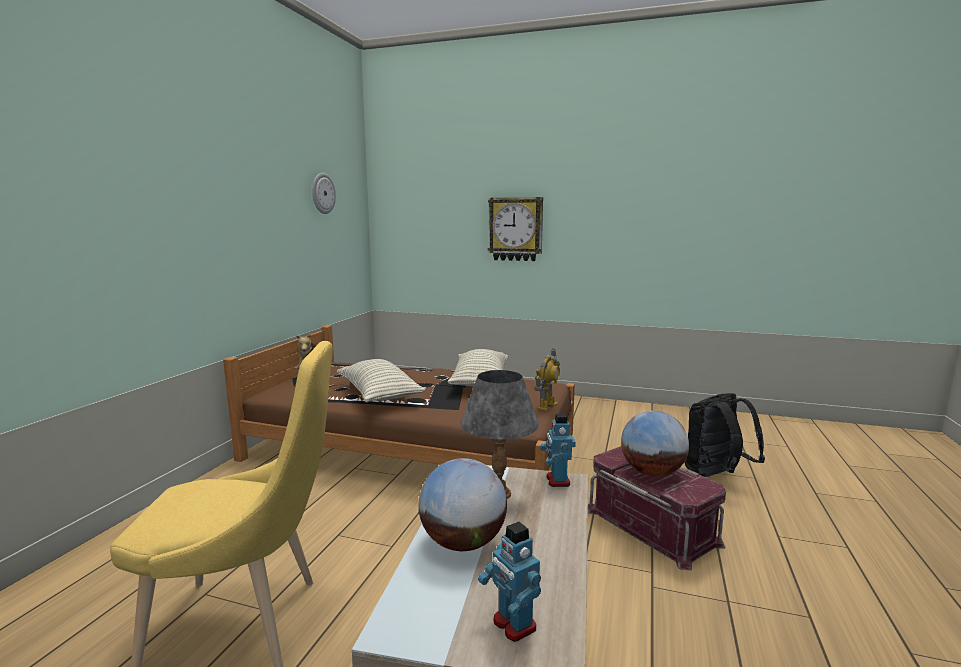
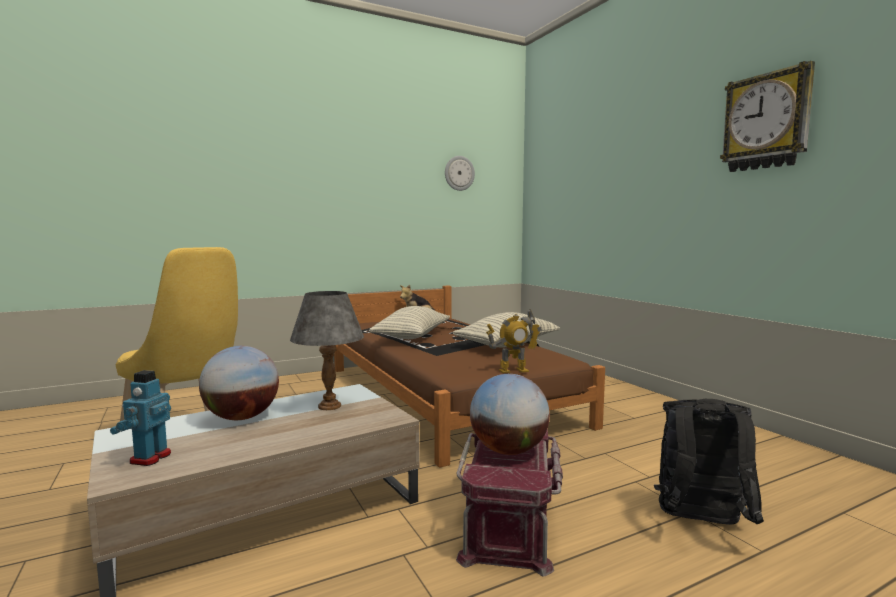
camera: 45 degrees right, 5 degrees down
(515, 229) = (631, 197): wall clock -> wall clock (766, 121)
(557, 481) = (385, 414): toy robot -> none

